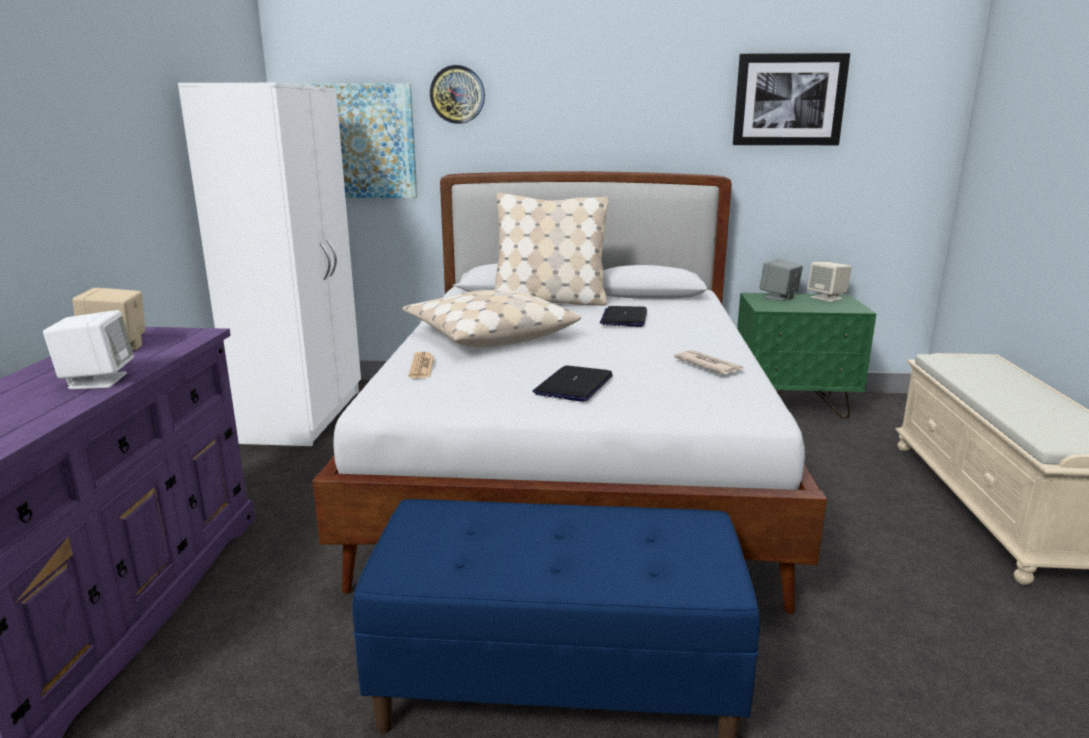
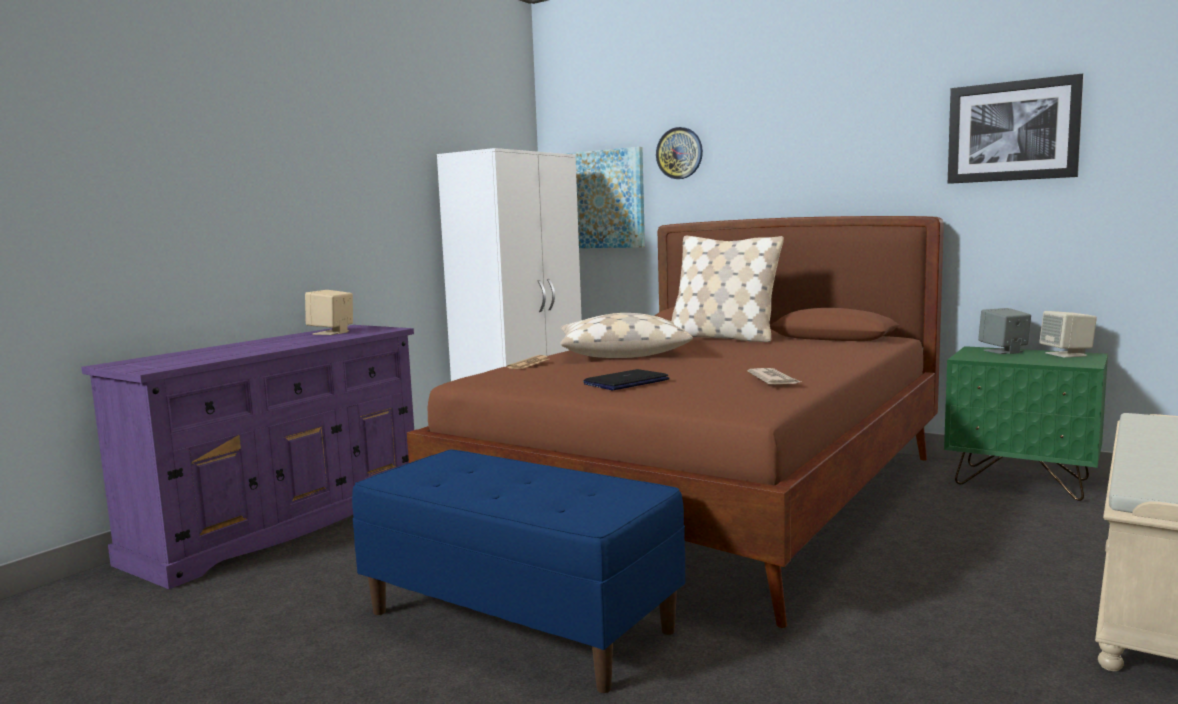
camera: 30 degrees right, 10 degrees down
(97, 381) = (294, 343): white speaker -> none
(575, 468) = (708, 496): white bed -> brown bed
(624, 318) = (766, 350): laptop -> none

